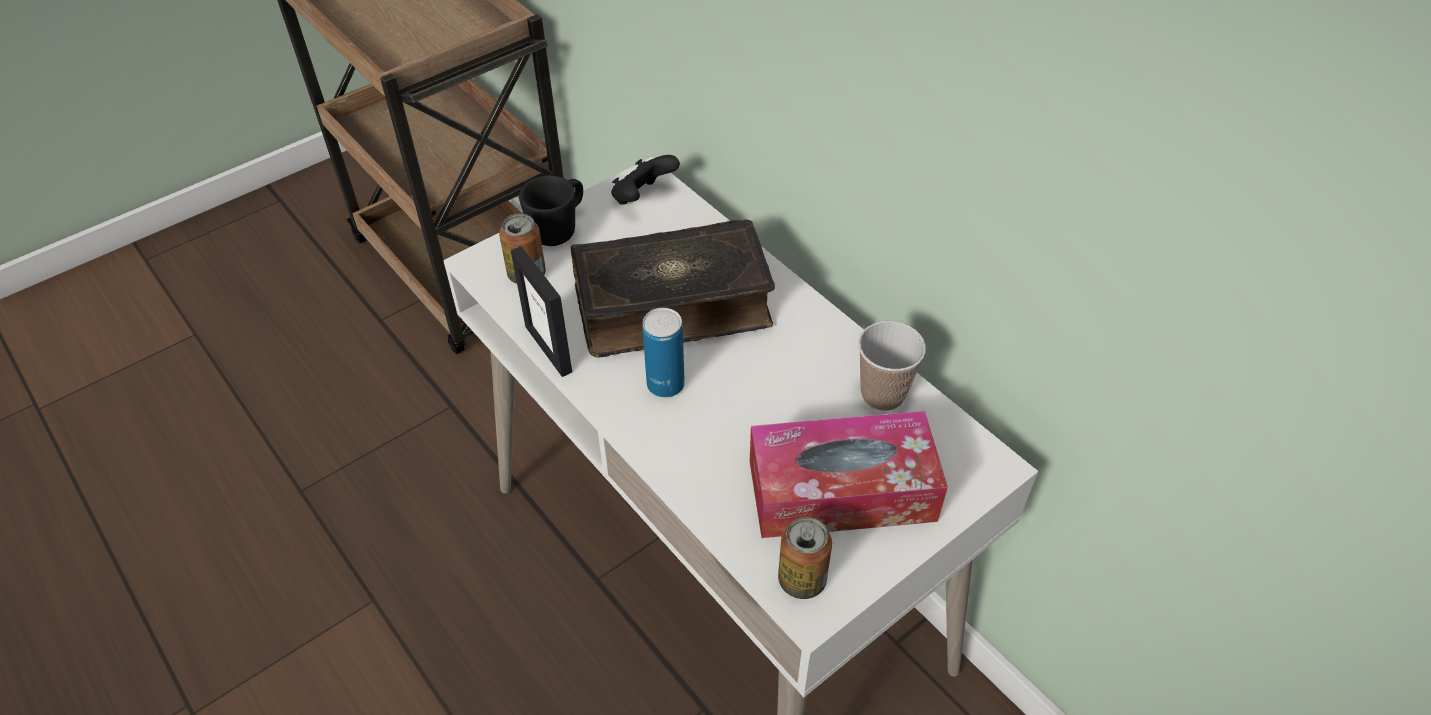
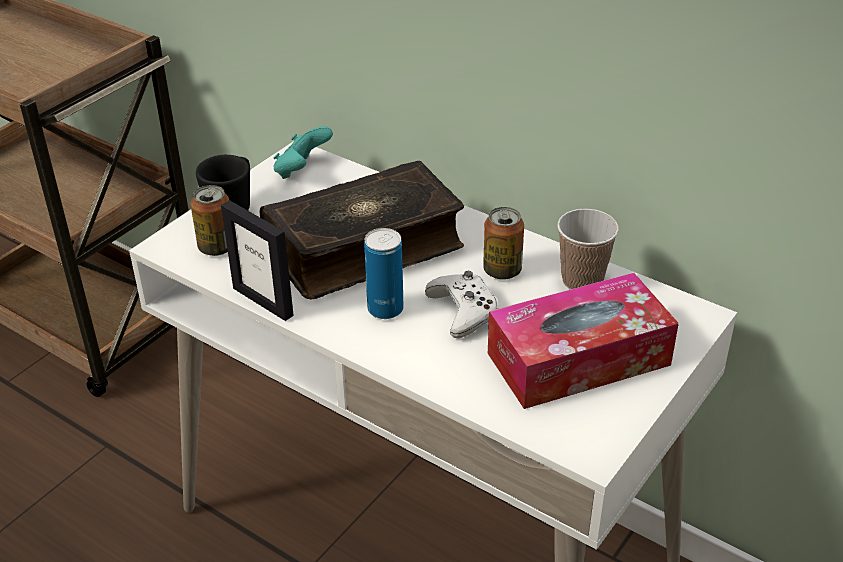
camera: 15 degrees left, 10 degrees down
(642, 198) = (302, 171): black game controller -> turquoise game controller
(744, 404) = (463, 311): none -> white game controller
(802, 580) = (574, 433): can -> can (502, 270)

